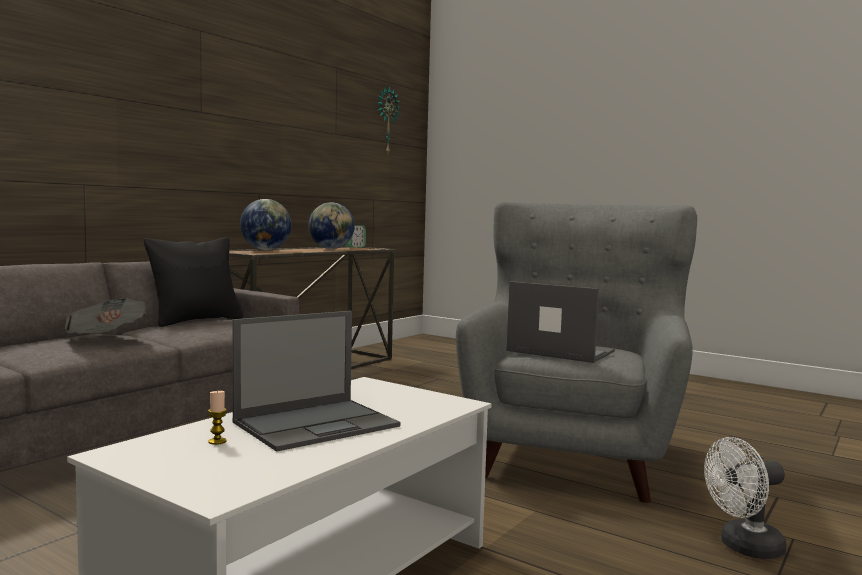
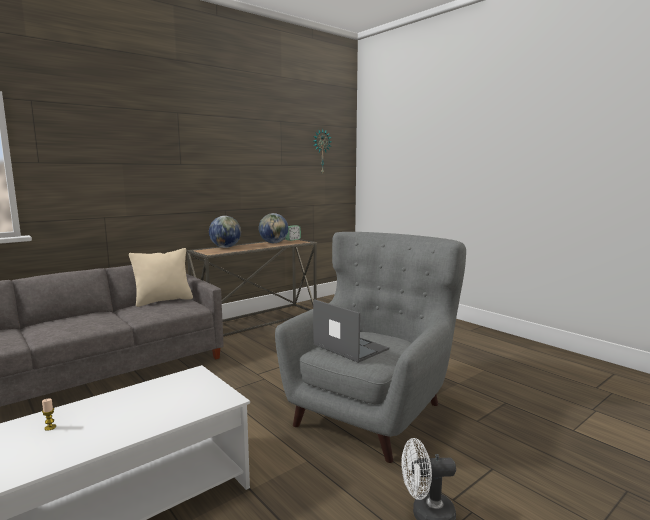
camera: 15 degrees right, 5 degrees up
(106, 338) = (94, 319): newspaper -> none
(196, 321) = (163, 301): black pillow -> beige pillow
(317, 424) = (121, 415): laptop -> none

